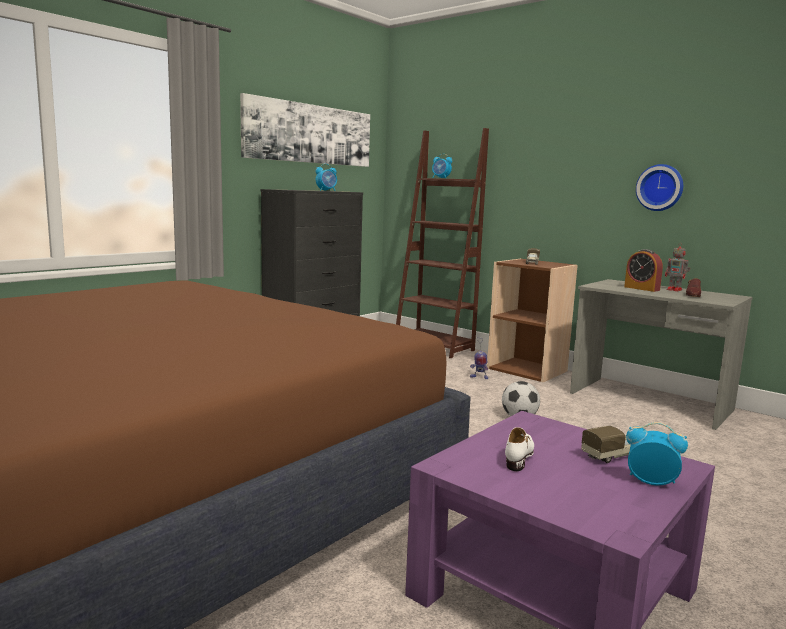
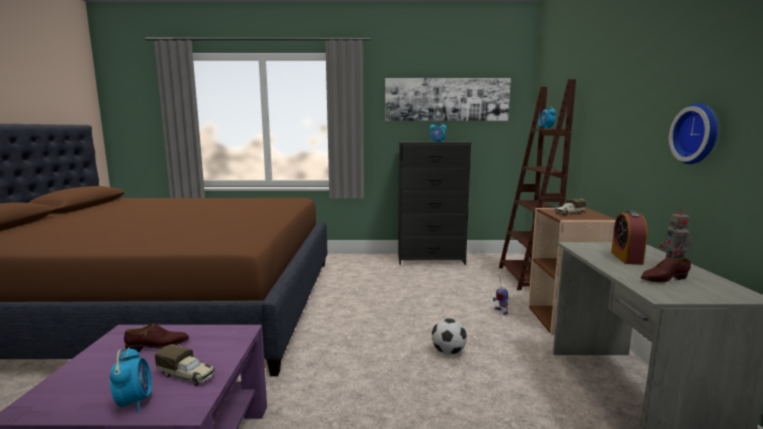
camera: 50 degrees right, 0 degrees up
(519, 456) = (158, 346): white shoe -> brown shoe

